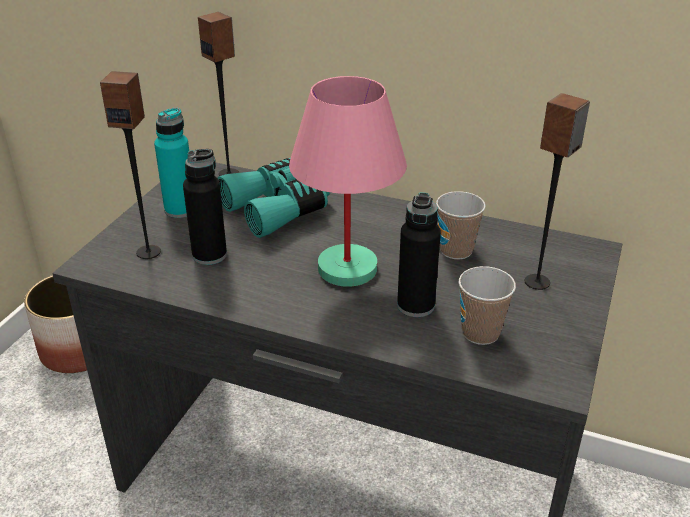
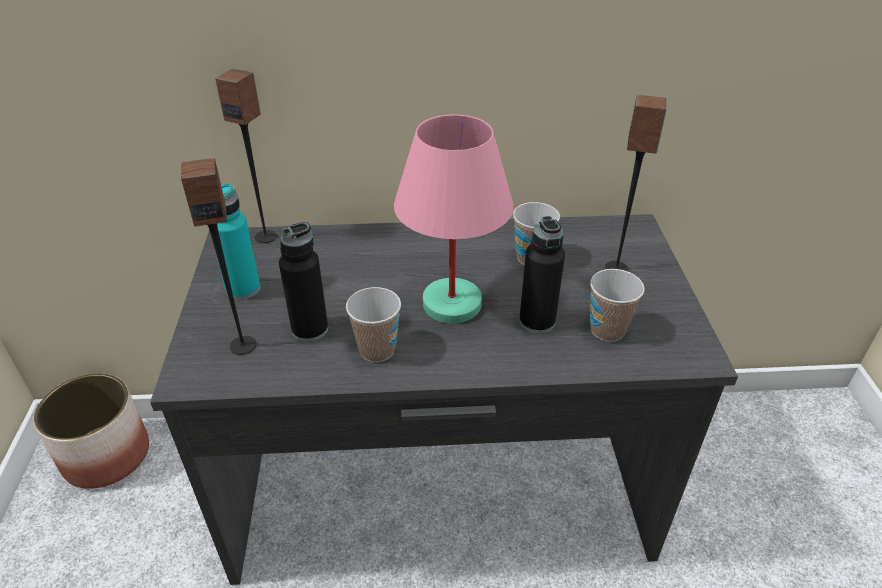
camera: 25 degrees left, 5 degrees up
(252, 287) = (377, 350): none -> cup
(279, 208) = (343, 260): turquoise binoculars -> none

